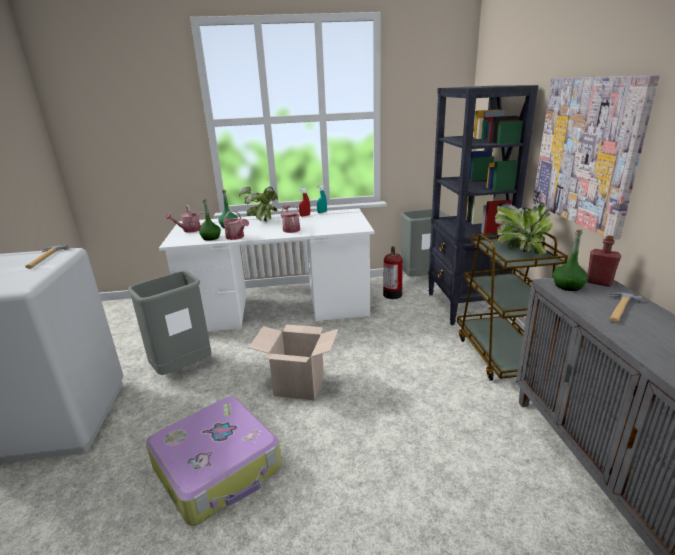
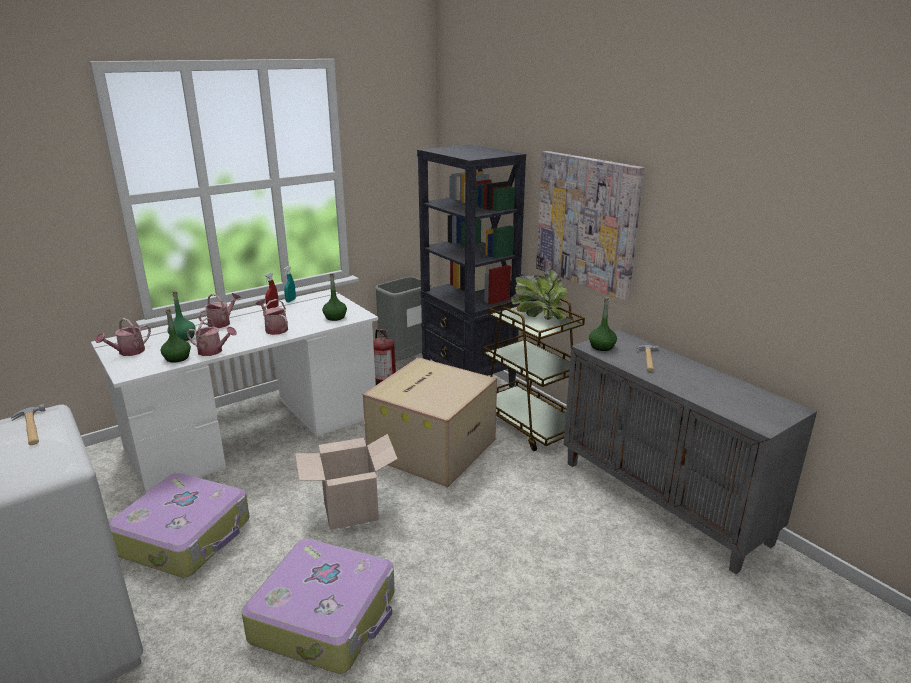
camera: 30 degrees left, 0 degrees up
(183, 368) = (185, 536): grey trash can -> suitcase
(262, 220) = (222, 323): potted plant -> watering can
(341, 227) = (335, 317): none -> green bottle
(398, 351) = (432, 447): none -> cardboard box
(599, 282) = (621, 339): red bottle -> none

